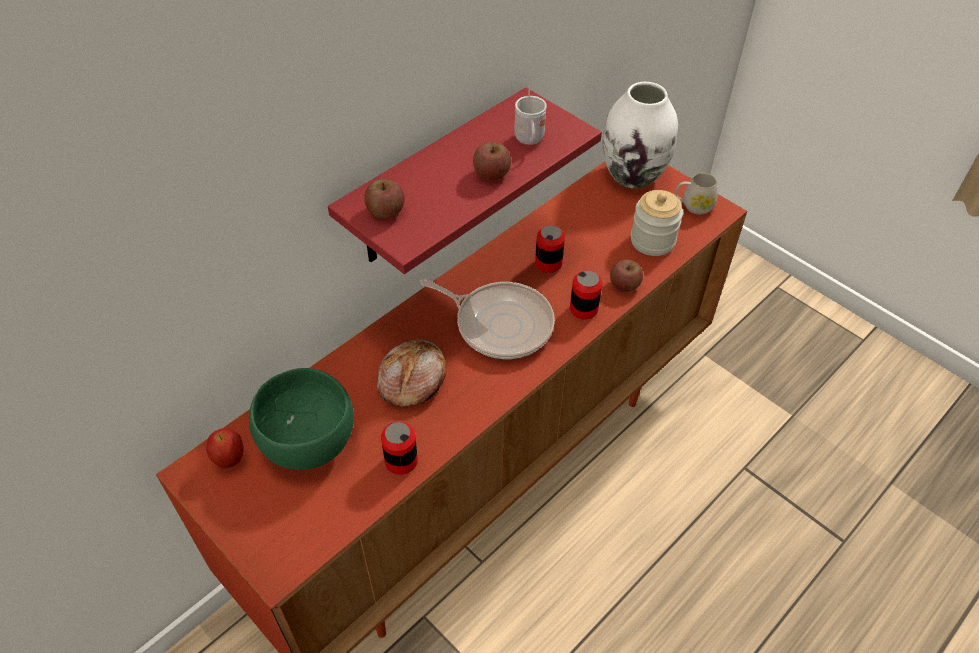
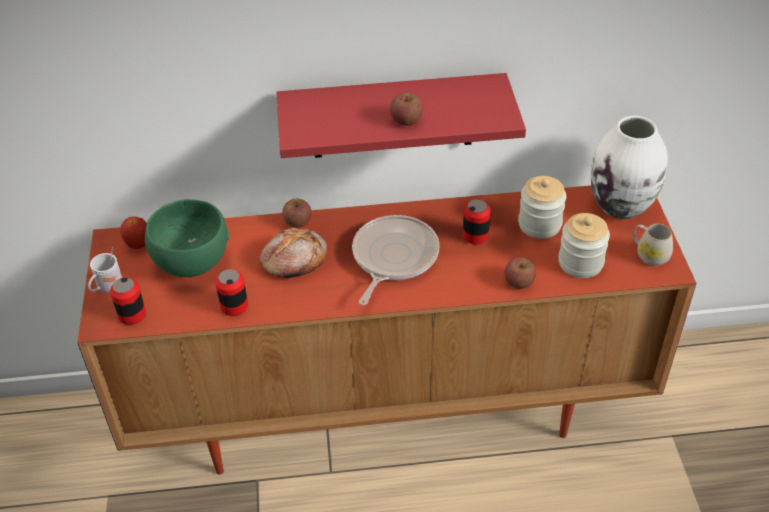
camera: 40 degrees right, 5 degrees down
(386, 211) = (307, 111): apple -> apple (297, 222)
(500, 324) = (393, 258): frying pan -> frying pan turned 135 degrees counterclockwise
(529, 141) = (461, 111): white mug -> white mug (107, 288)
(583, 309) = (466, 282): can -> can (132, 315)
(588, 224) = (539, 224): none -> jar

